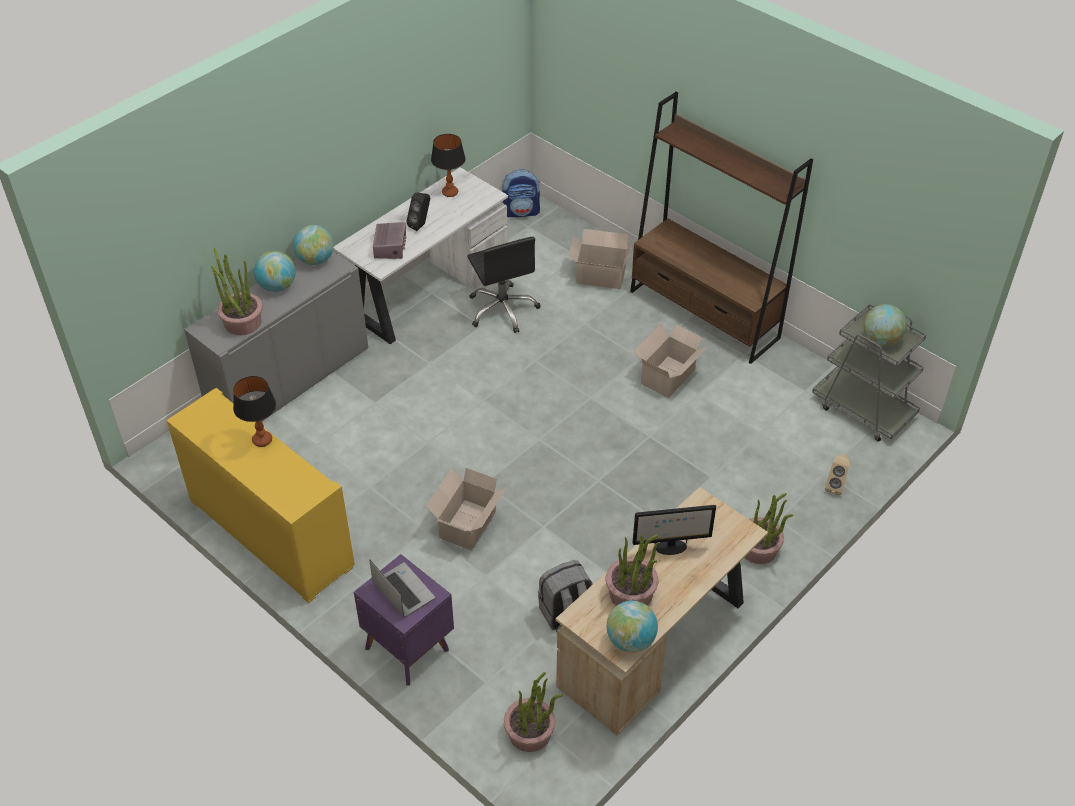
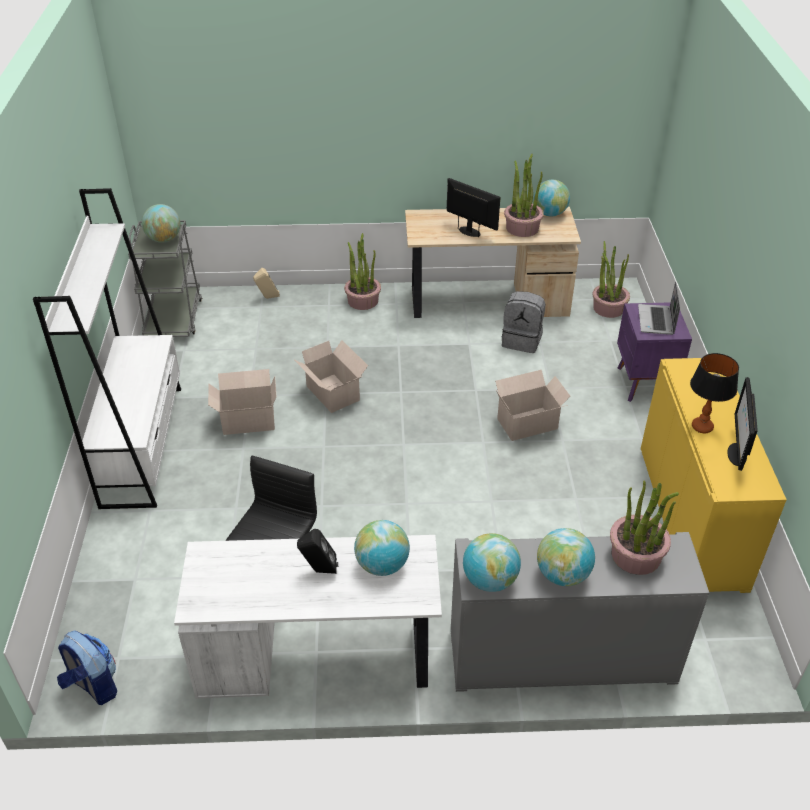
camera: 135 degrees left, 5 degrees down
(222, 433) = (736, 454): none -> monitor
(390, 247) = (382, 565): radio -> globe
(450, 192) = (234, 591): table lamp -> none
(599, 275) = (152, 543): cardboard box -> cardboard box (333, 394)
(704, 315) = (142, 444): brown bookcase -> white bookcase

